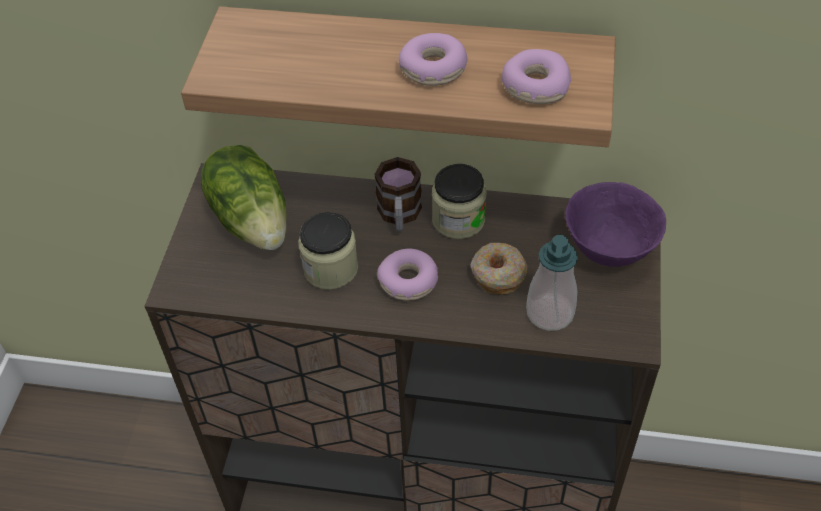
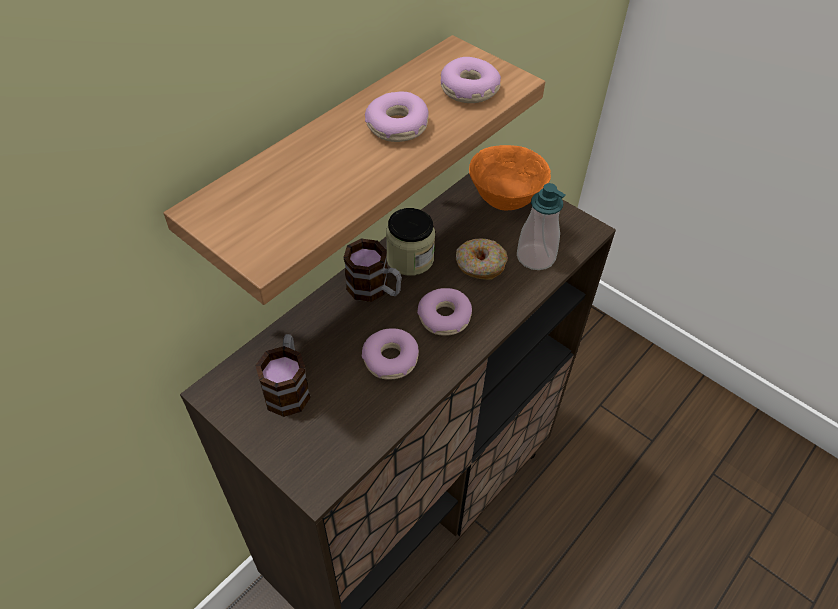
camera: 60 degrees left, 0 degrees up
(253, 219) = (288, 387): lettuce -> mug
(330, 268) = (391, 359): jar -> donut
(609, 249) = (505, 199): purple bowl -> orange bowl

